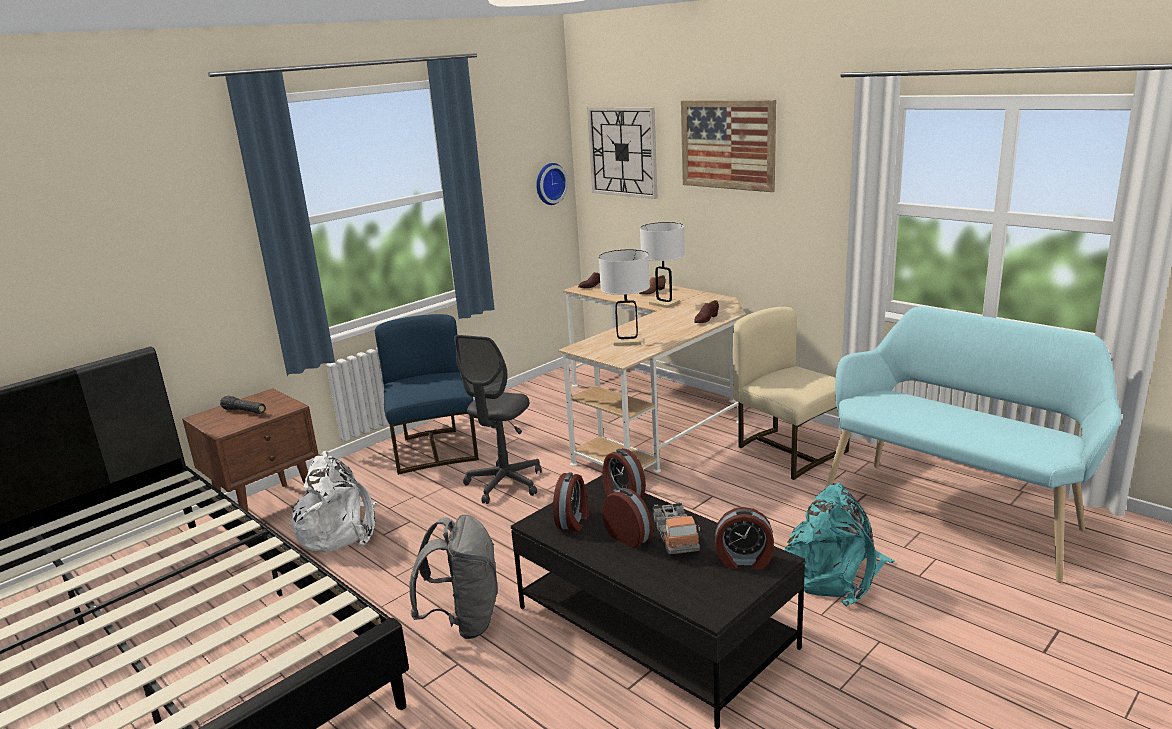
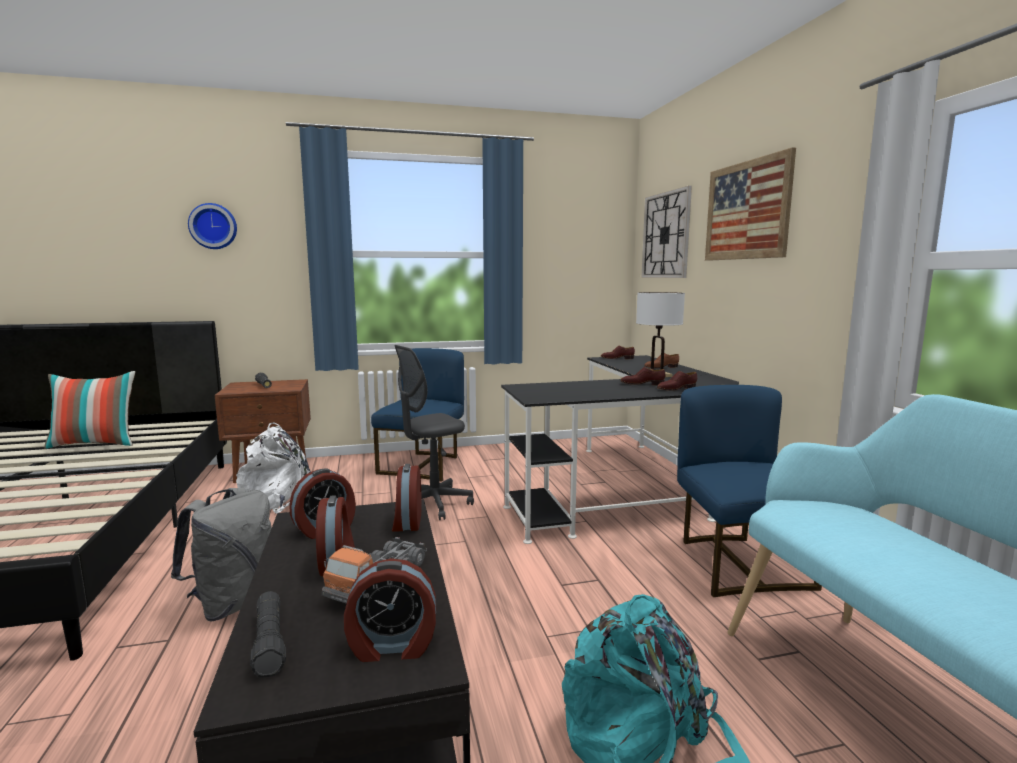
camera: 30 degrees right, 10 degrees down
(107, 543) = (95, 444): none -> pillow
(549, 183) = (604, 266): wall clock -> wall clock (213, 226)
(627, 341) = (569, 389): white table lamp -> none
(654, 416) = (628, 490): beige desk -> black desk
(671, 319) = (642, 384): none -> brown shoe
(676, 588) = (269, 642): none -> black flashlight
(744, 561) = (392, 646): alarm clock -> alarm clock turned 45 degrees counterclockwise
(788, 451) = (738, 564): beige chair -> blue chair

